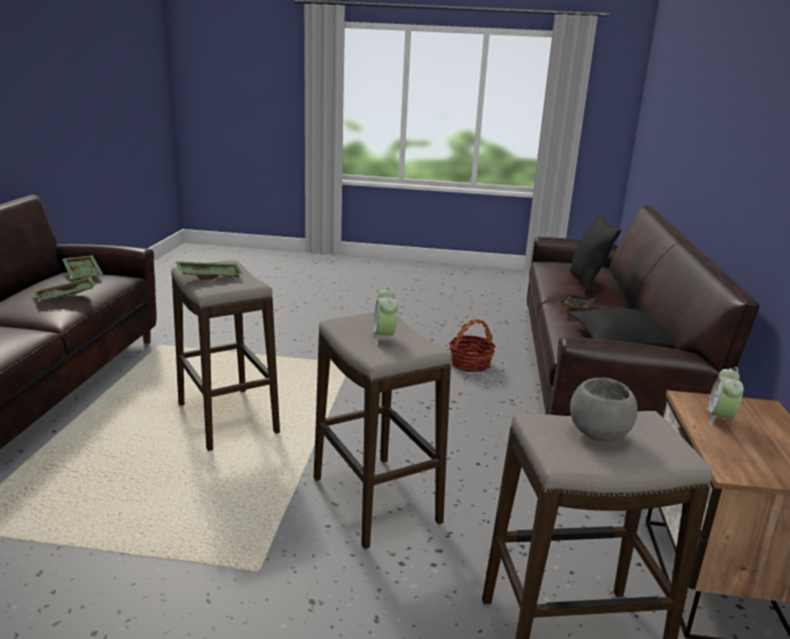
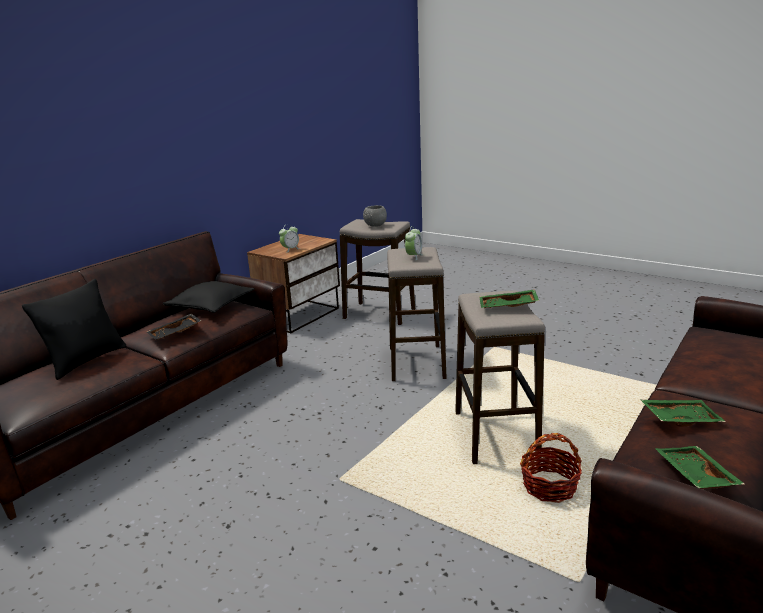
camera: 150 degrees left, 0 degrees up
(470, 364) = (218, 452): basket -> basket (549, 487)

